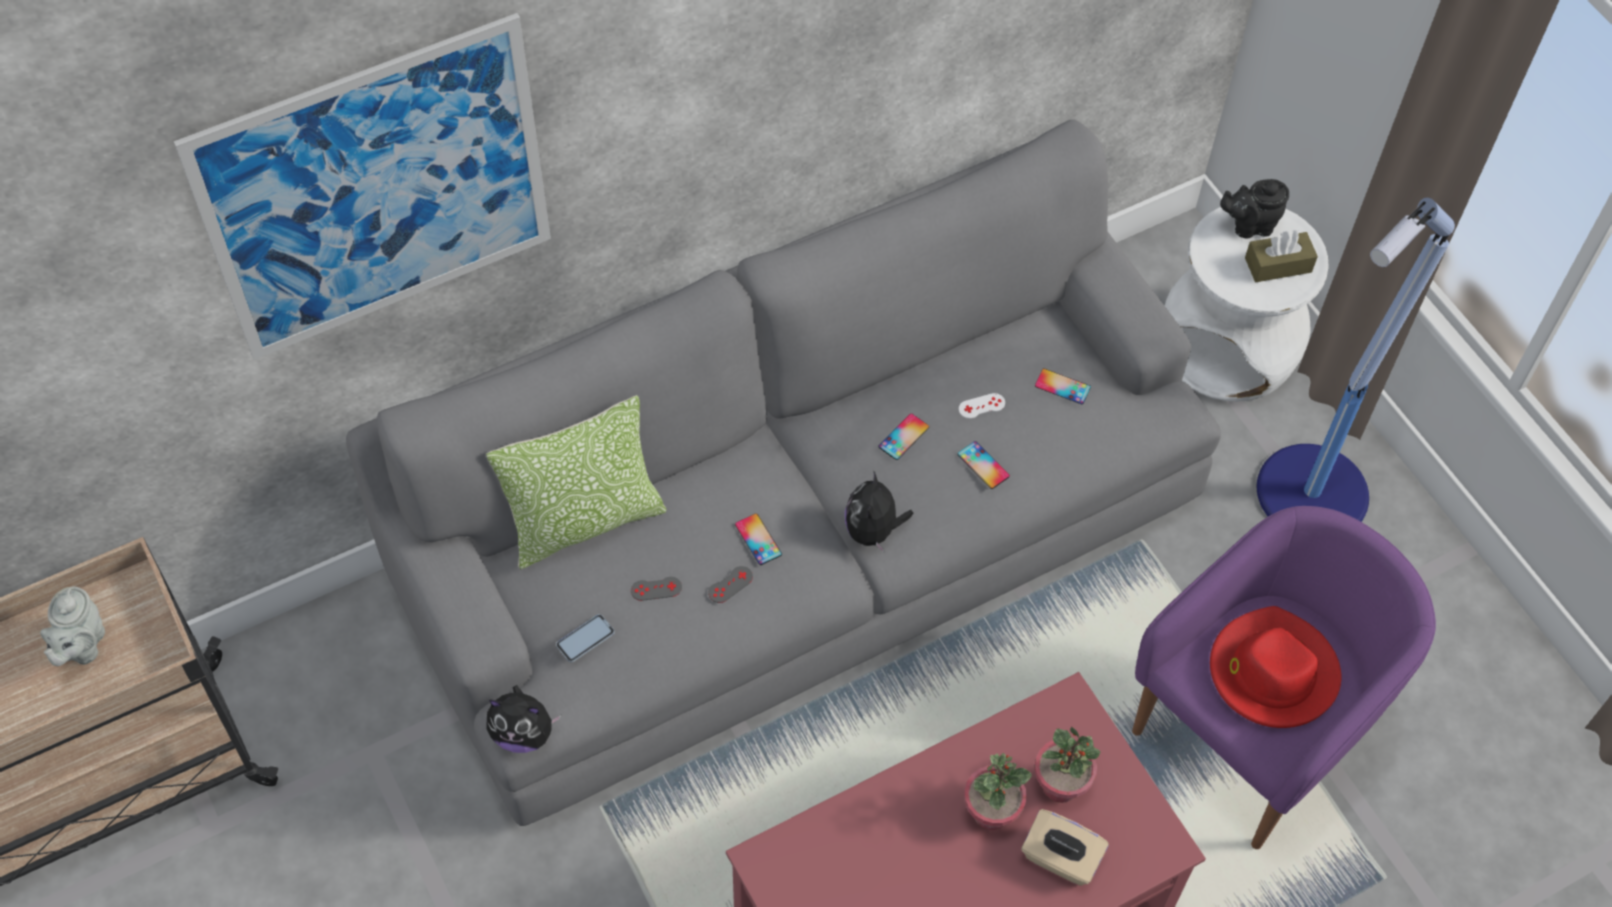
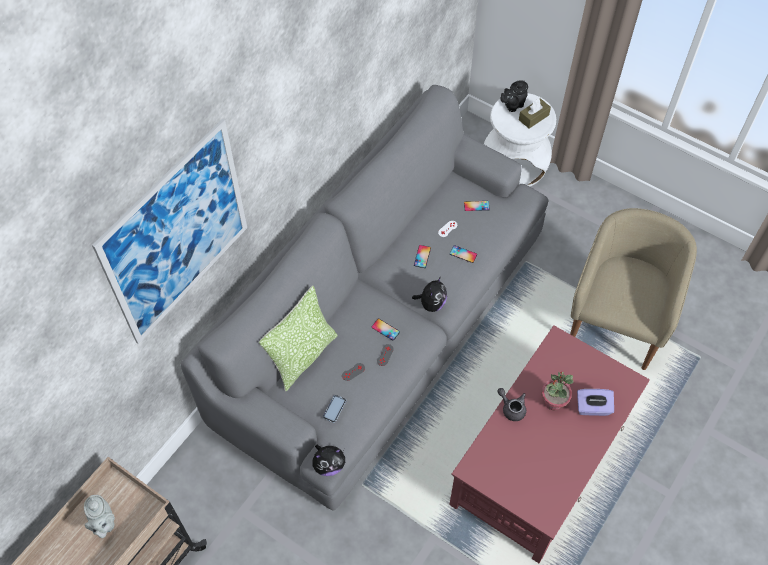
camera: 25 degrees left, 0 degrees up
(873, 531) = (431, 304): plush toy -> plush toy turned 135 degrees counterclockwise
(906, 787) = (511, 408): none -> grey teapot
(1060, 785) = (574, 377): potted plant -> none
(1060, 858) = (592, 408): beige tissue box -> purple tissue box
(1250, 736) = (616, 324): purple armchair -> beige armchair
(1271, 672) = (629, 289): red hat -> none
(1310, 496) = (582, 213): floor lamp -> none

